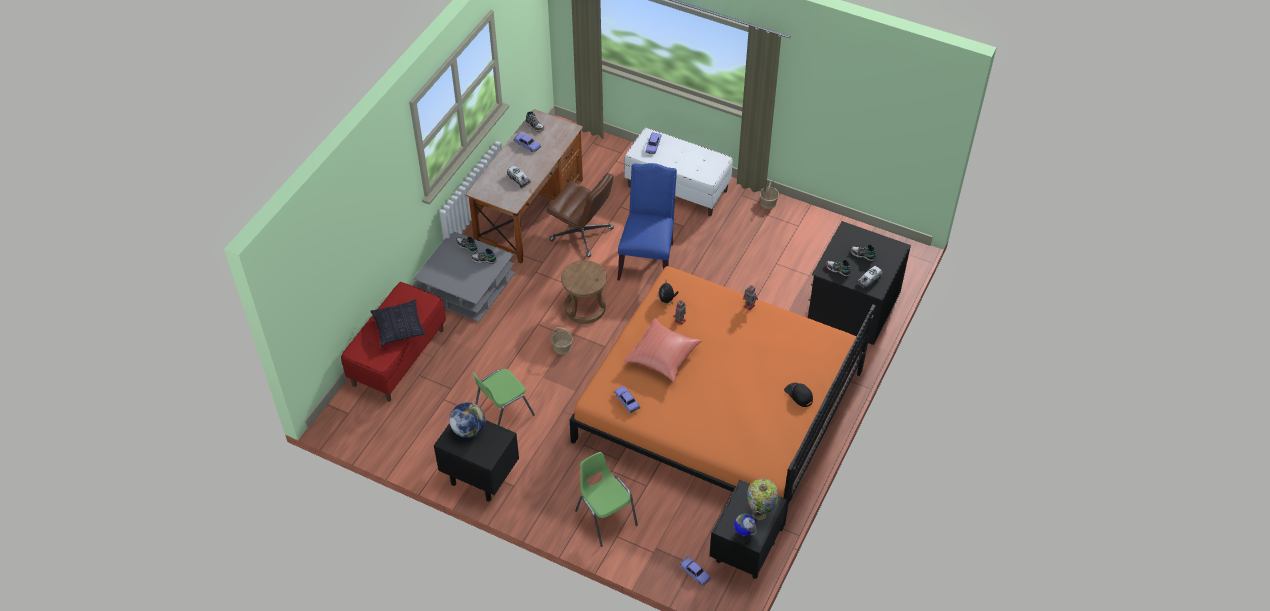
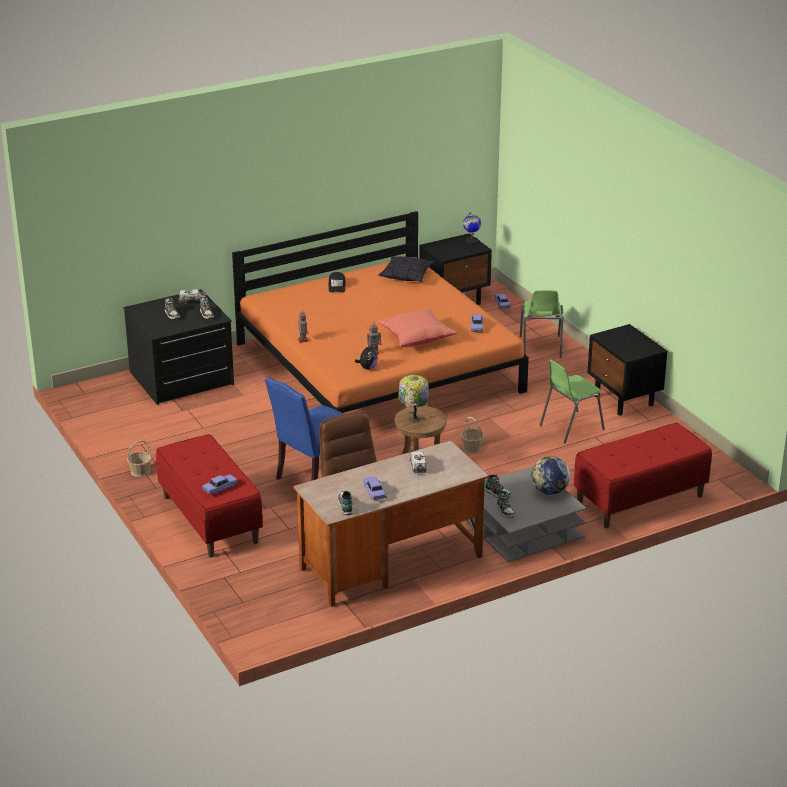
camera: 145 degrees left, 20 degrees down
(399, 328) = (638, 446): pillow -> pillow (406, 276)
(468, 429) = (629, 348): globe -> globe (549, 491)
(502, 414) = (570, 427): green chair -> green chair turned 150 degrees clockwise
(677, 188) = (209, 519): white bench -> red bench
(760, 513) = (447, 245): table lamp -> table lamp (413, 419)

